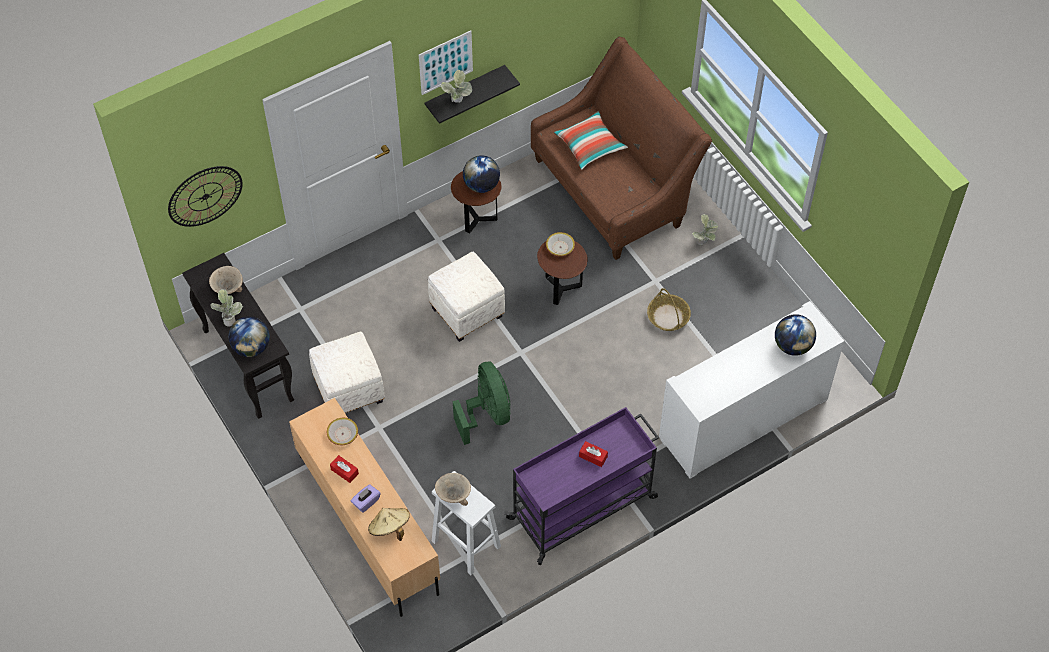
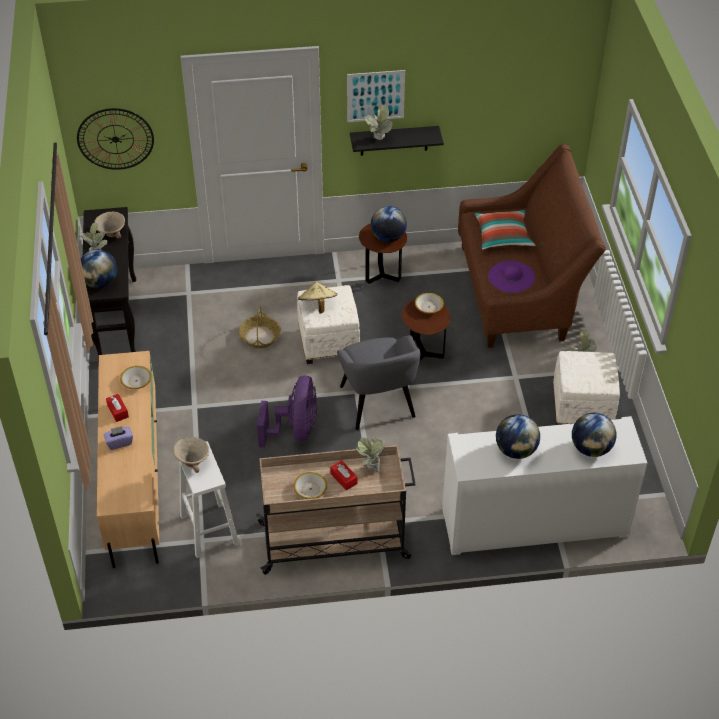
camera: 25 degrees right, 10 degrees down
(349, 390) = (188, 368): white ottoman -> white ottoman (582, 409)
(390, 528) = (125, 472): beige hat -> beige hat (317, 305)
(487, 414) = (295, 430): green fan -> purple fan
(546, 356) = (377, 403): none -> grey armchair
(570, 478) = (310, 489): none -> bowl
(583, 507) = (335, 541): purple cart -> beige cart
(609, 436) = (370, 467): none -> potted plant
(619, 187) = (511, 277): none -> purple hat
(668, 317) = (510, 410): basket -> basket (260, 337)
(732, 372) = (516, 450): none -> globe

